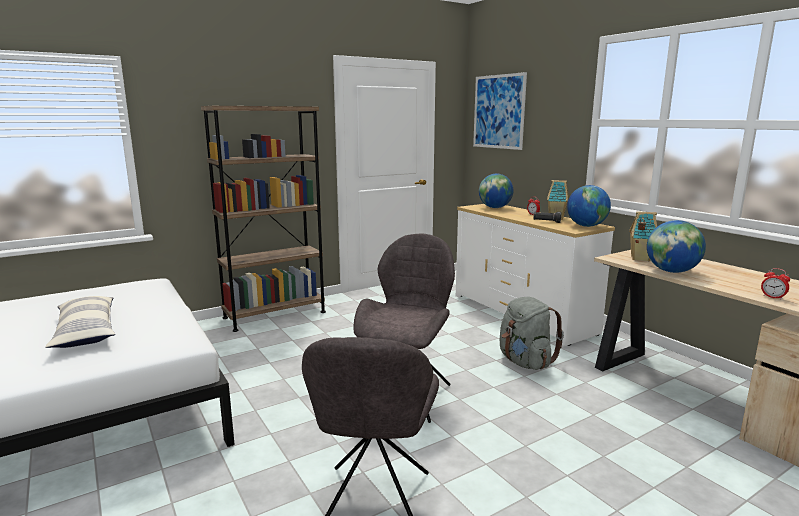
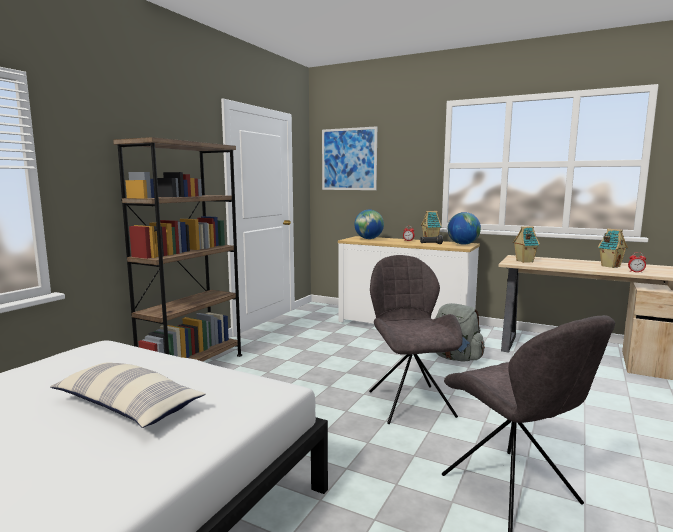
camera: 30 degrees left, 5 degrees down
(672, 271) = (559, 266): globe -> none
(755, 283) = (610, 266): none -> toy house

